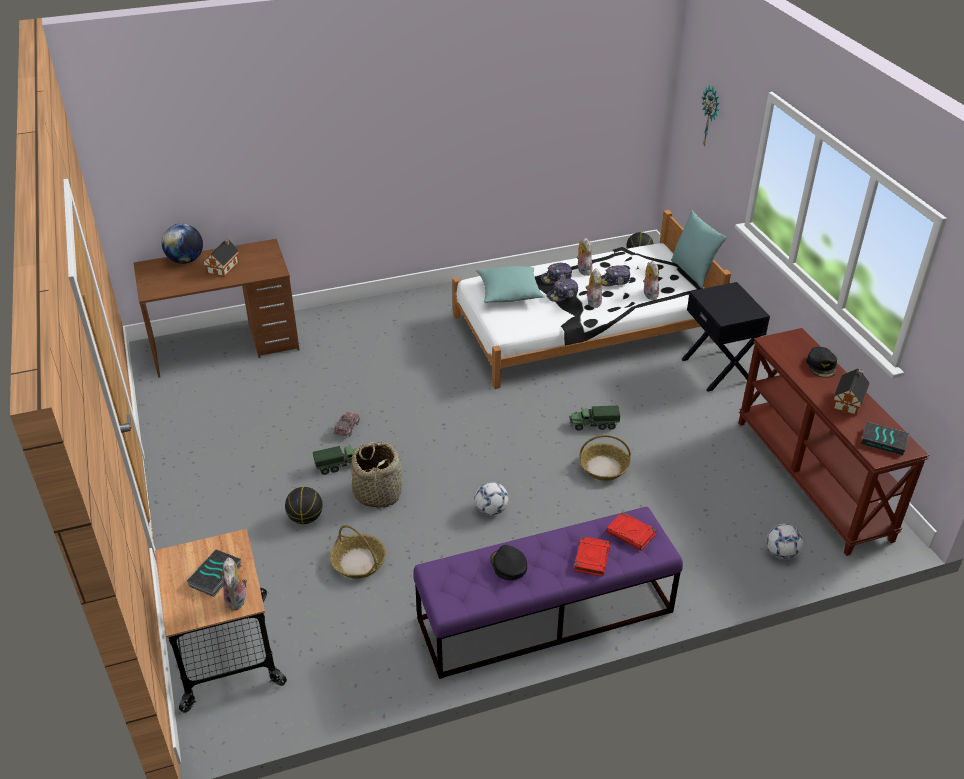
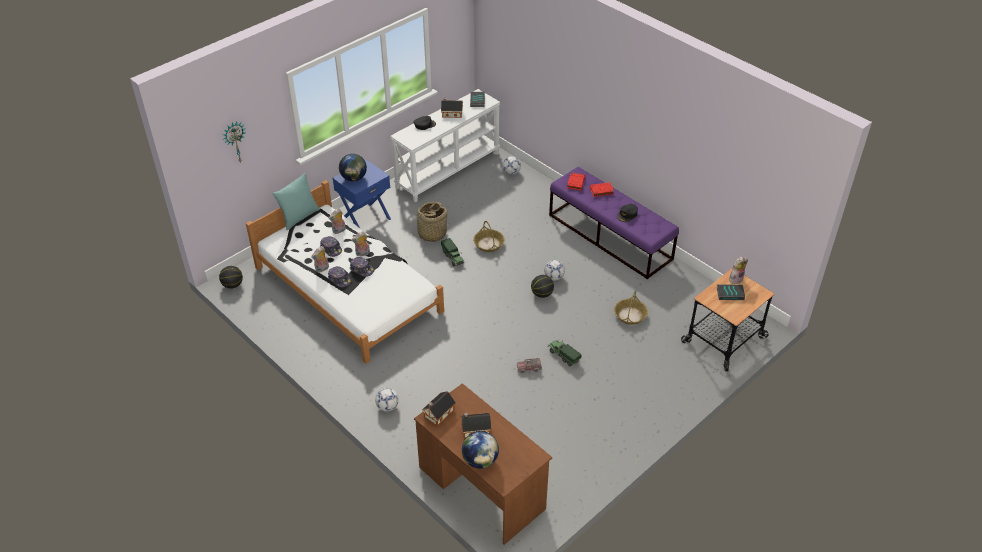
camera: 115 degrees left, 5 degrees up
(266, 252) = (438, 414): none -> toy house
(306, 518) = (616, 352): basketball -> basketball (542, 294)
(378, 492) = (574, 329): basket -> basket (432, 233)
(381, 315) = (387, 407): none -> football
(509, 293) = (372, 297): turquoise pillow -> none
(718, 370) = (365, 219): black nightstand -> blue nightstand
(726, 297) = (354, 178): none -> globe
(813, 479) = (447, 170): brown console table -> white console table

